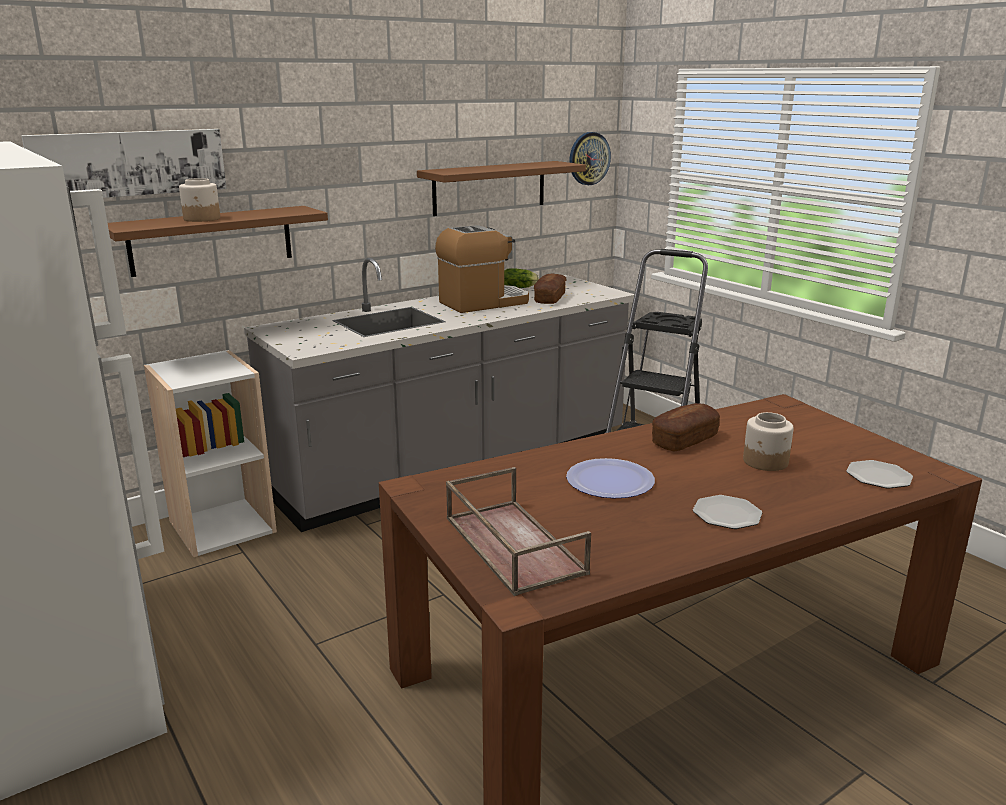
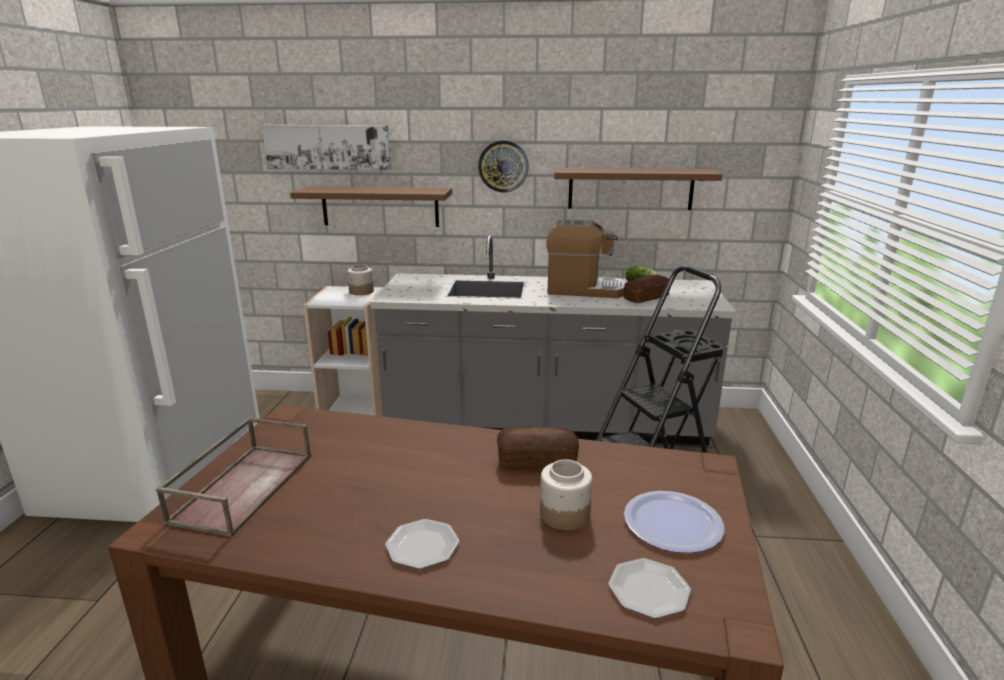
camera: 40 degrees right, 0 degrees up
(202, 219) = (360, 189): jar -> jar (361, 292)
(589, 158) = (755, 169): wall clock -> wall clock (503, 166)
(610, 480) = (405, 469): plate -> plate (672, 523)

